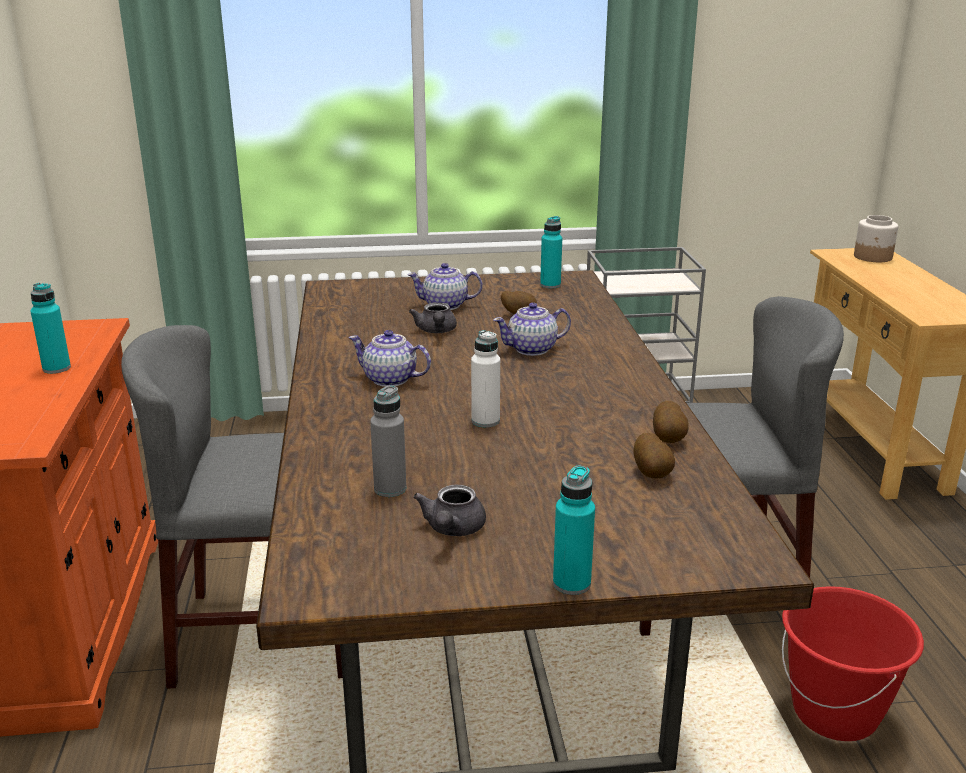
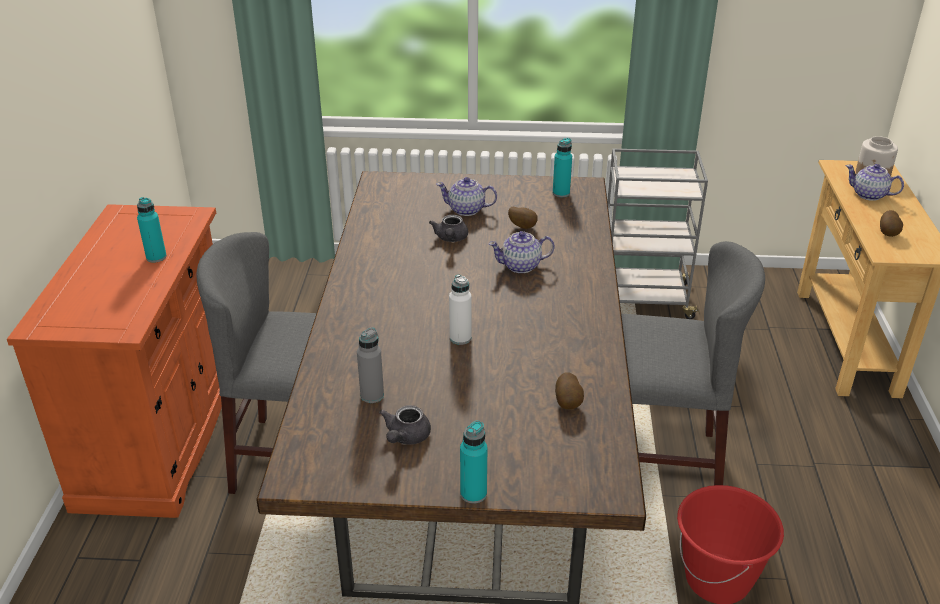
camera: 10 degrees right, 10 degrees up
(390, 379) = (400, 288): teapot -> teapot (869, 195)
(669, 439) = (594, 371): potato -> potato (888, 233)

